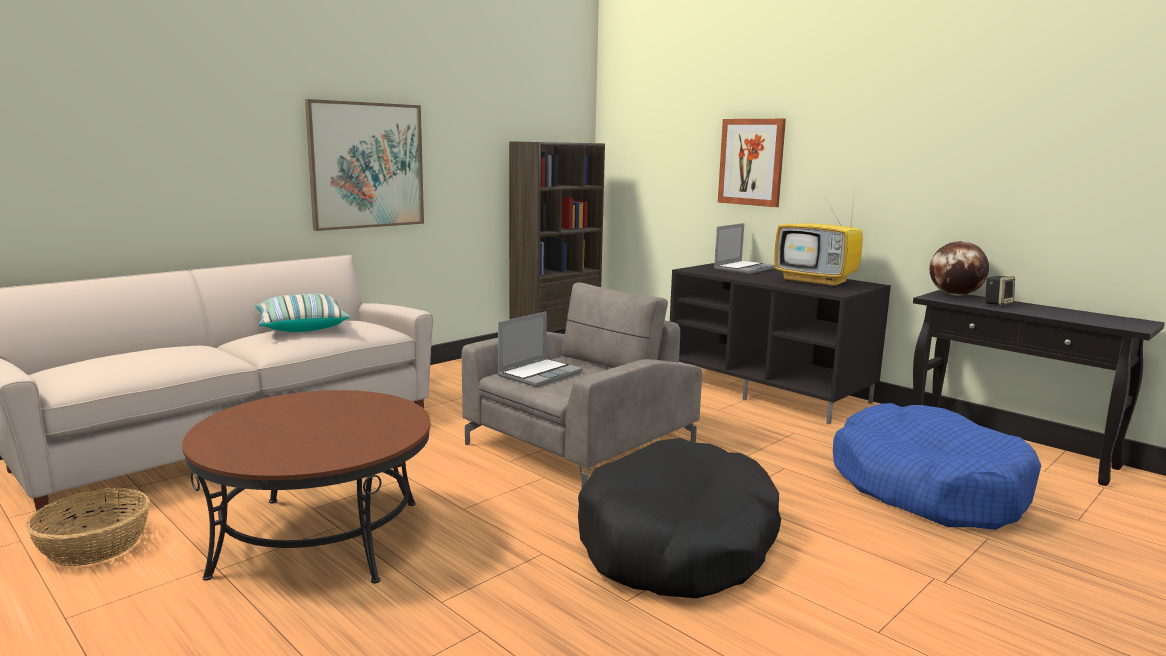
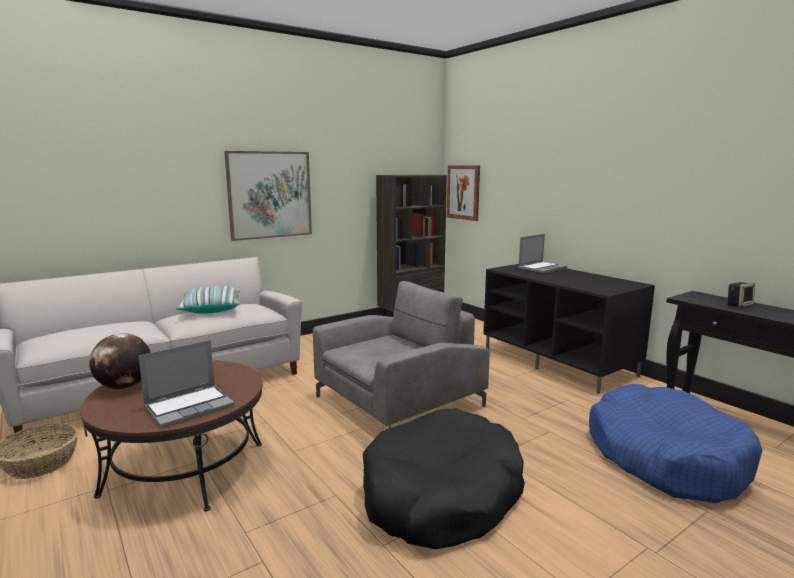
camera: 10 degrees right, 0 degrees up
(540, 374) = (367, 349): laptop -> laptop (190, 407)
(751, 162) = (550, 188): picture -> picture (463, 192)
(817, 282) = (594, 281): television -> none
(955, 295) = (704, 296): globe -> globe (124, 387)

